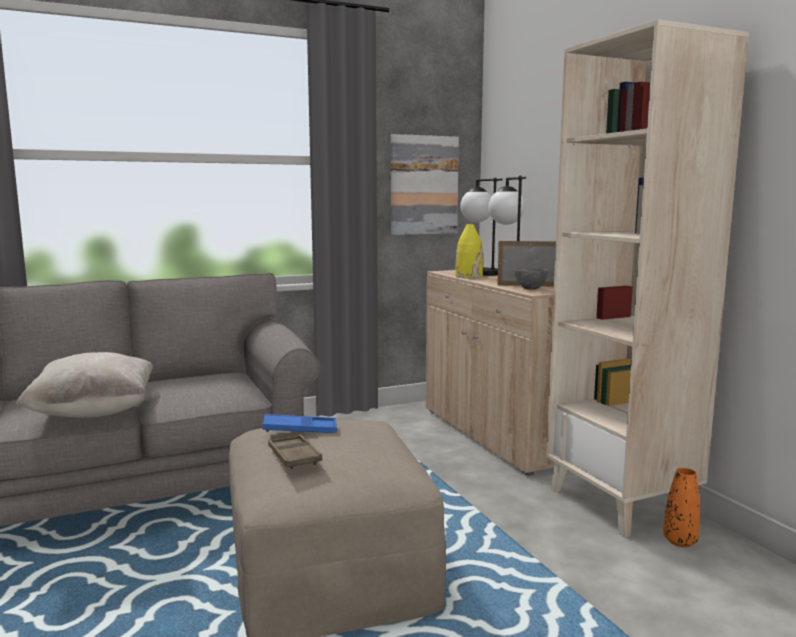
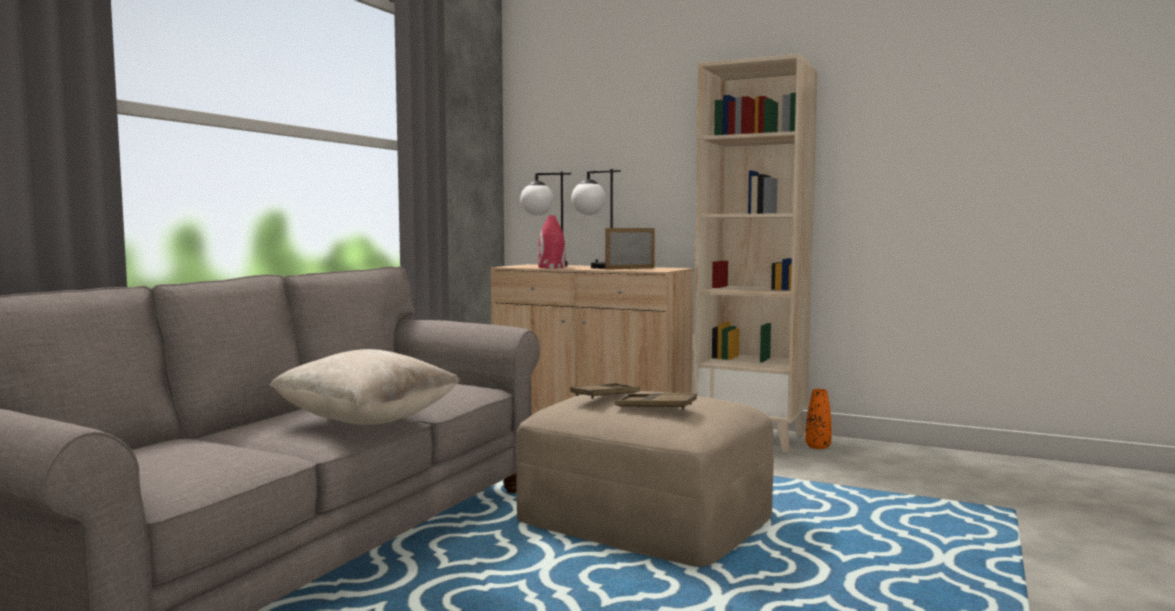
camera: 40 degrees left, 5 degrees down
(300, 430) = (605, 395): blue tray -> brown tray
(423, 185) = (468, 178): picture -> none
(468, 276) = (551, 267): yellow vase -> red vase
(530, 289) = (643, 269): grey bowl -> none

